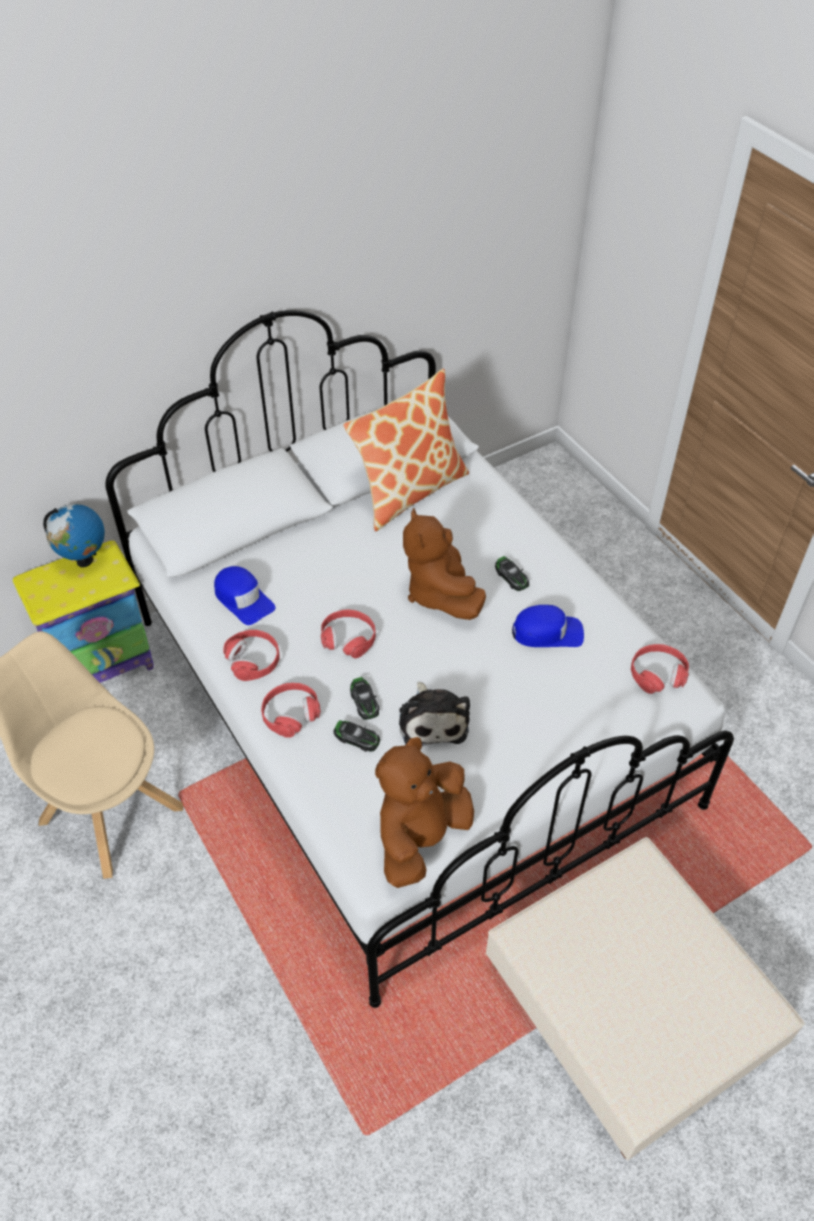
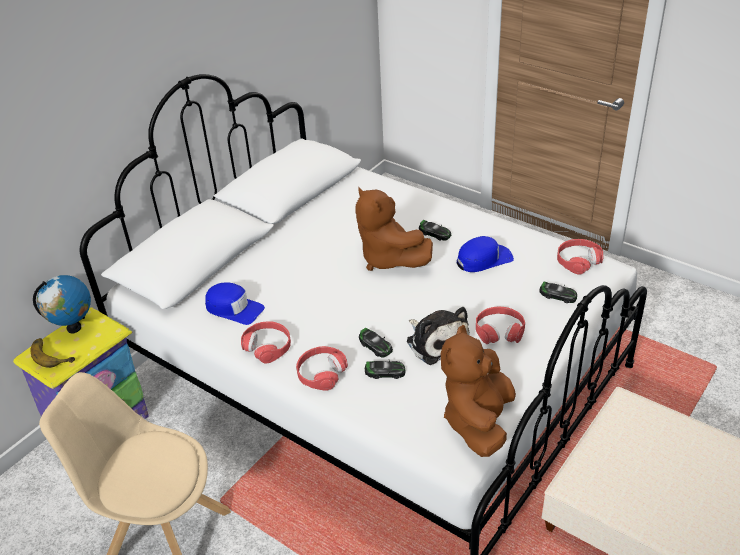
camera: 20 degrees left, 10 degrees down
(52, 585) = (54, 353): none -> banana
(348, 638) = (336, 308): red headphones -> red headphones (499, 331)
(409, 491) = (323, 202): pillow -> none
(604, 712) = (558, 295): none -> toy car

